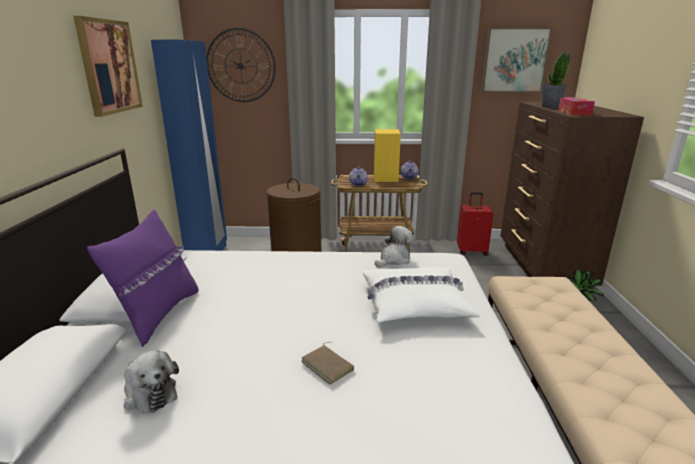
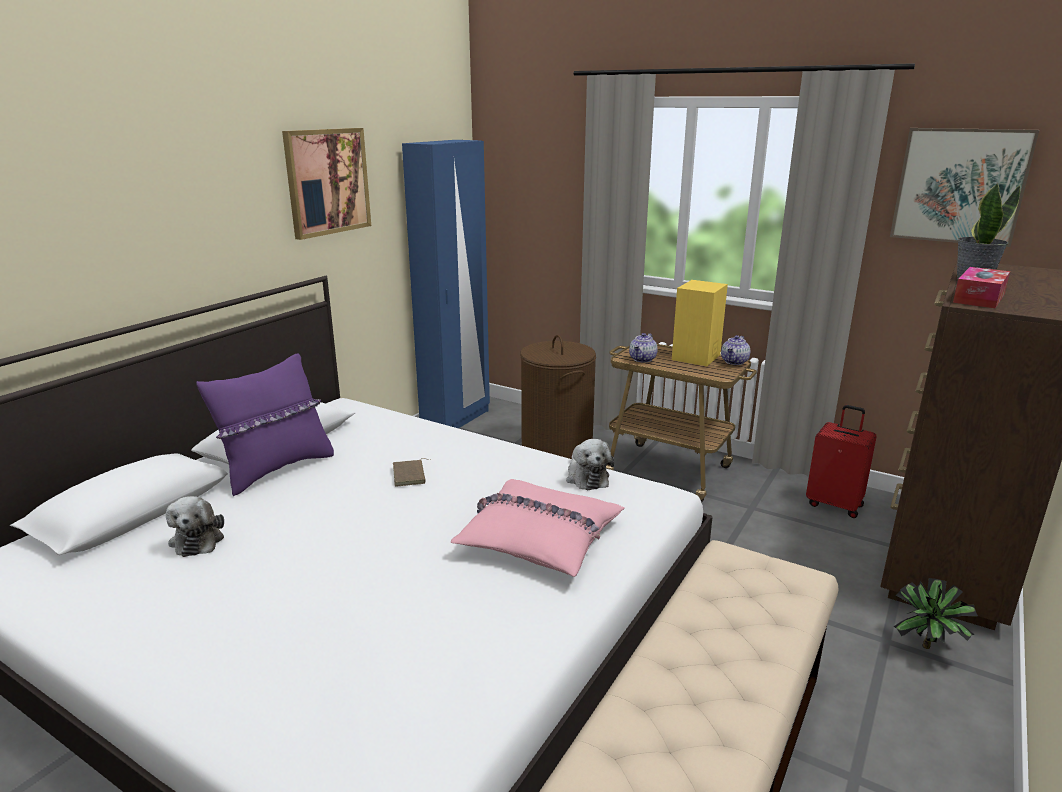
camera: 30 degrees right, 0 degrees up
(241, 66) = (533, 172): wall clock -> none
(328, 365) = (361, 571): brown book -> brown book (410, 475)
(394, 259) = (586, 477): plush toy -> plush toy turned 90 degrees clockwise
(415, 304) = (538, 539): white pillow -> pink pillow

